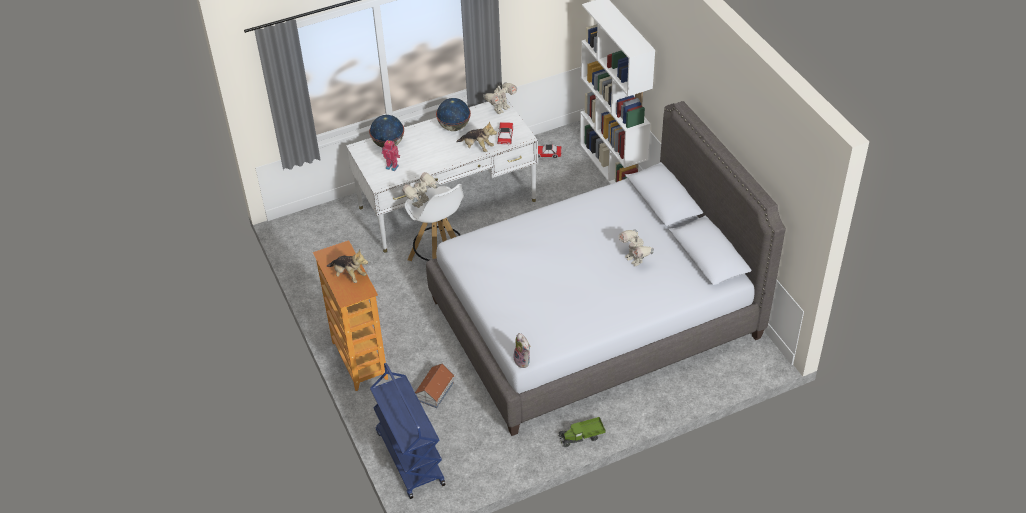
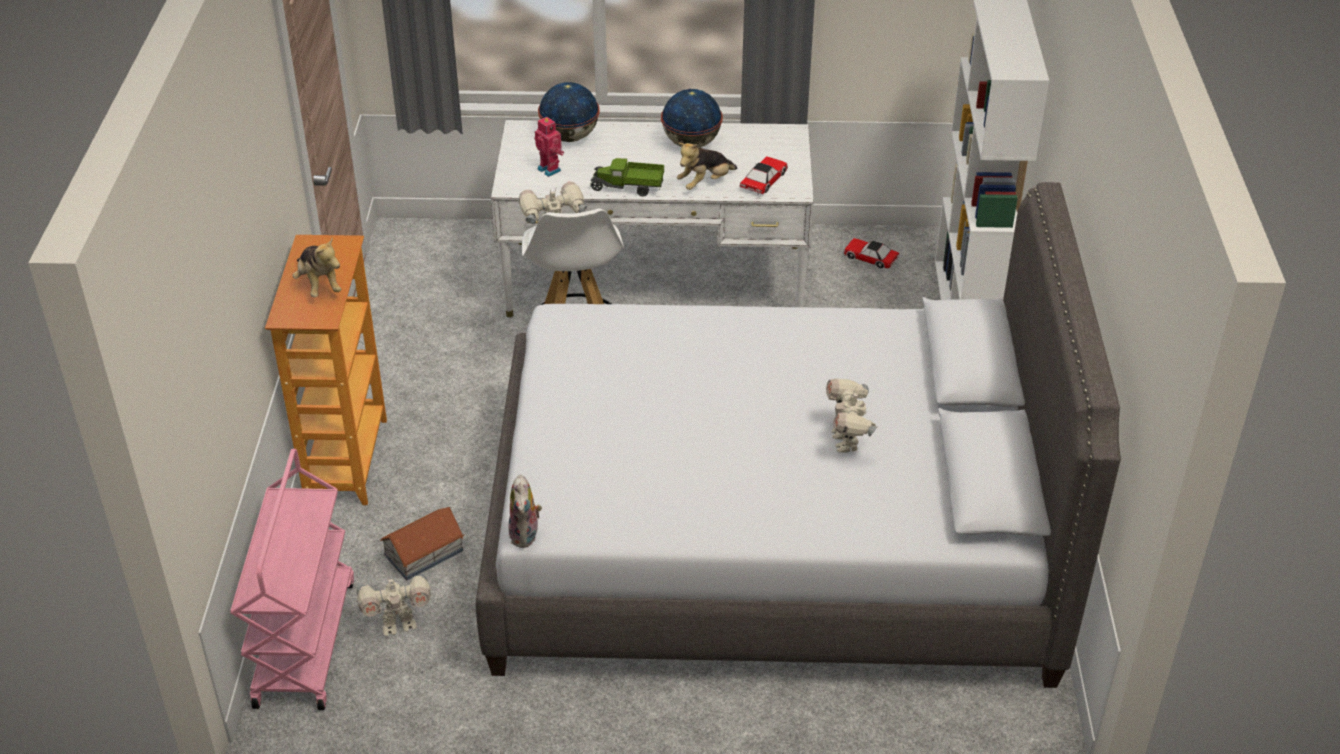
camera: 25 degrees right, 5 degrees down
(409, 457) = (304, 641): blue cart -> pink cart
(477, 147) = (705, 183): plush toy -> plush toy turned 90 degrees clockwise
(501, 109) = (787, 140): toy robot -> toy robot (398, 624)
(582, 437) = (609, 727): toy truck -> toy truck (628, 187)

